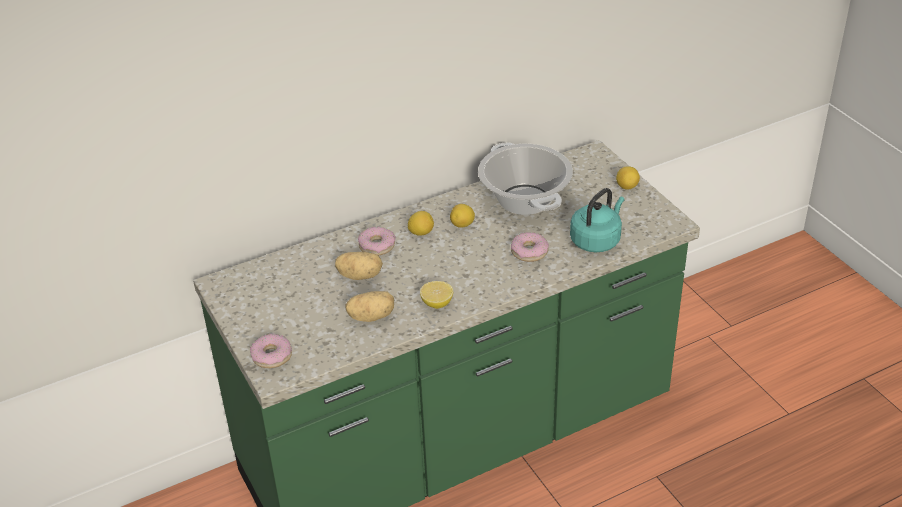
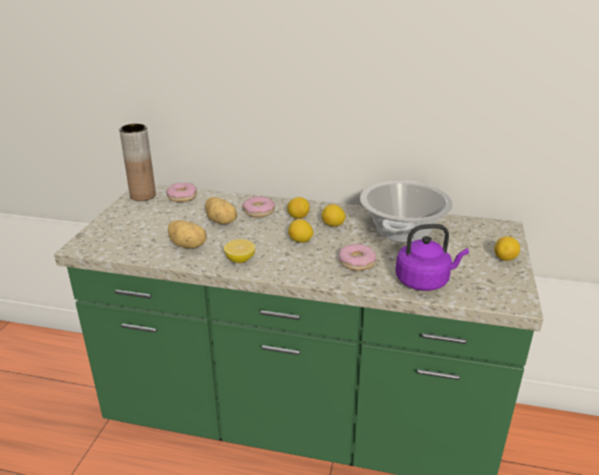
camera: 40 degrees right, 10 degrees down
(232, 291) = (143, 196): none -> brown vase
(272, 356) = (99, 236): donut -> donut (182, 197)
(459, 257) = (300, 241): none -> lemon
(597, 240) = (425, 281): turquoise kettle -> purple kettle

